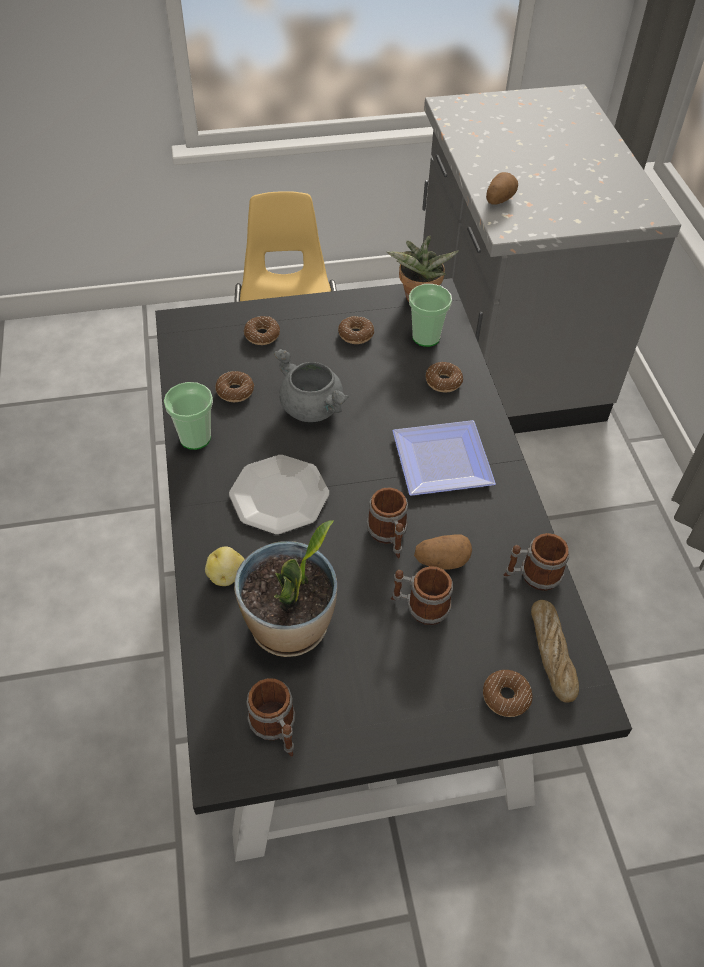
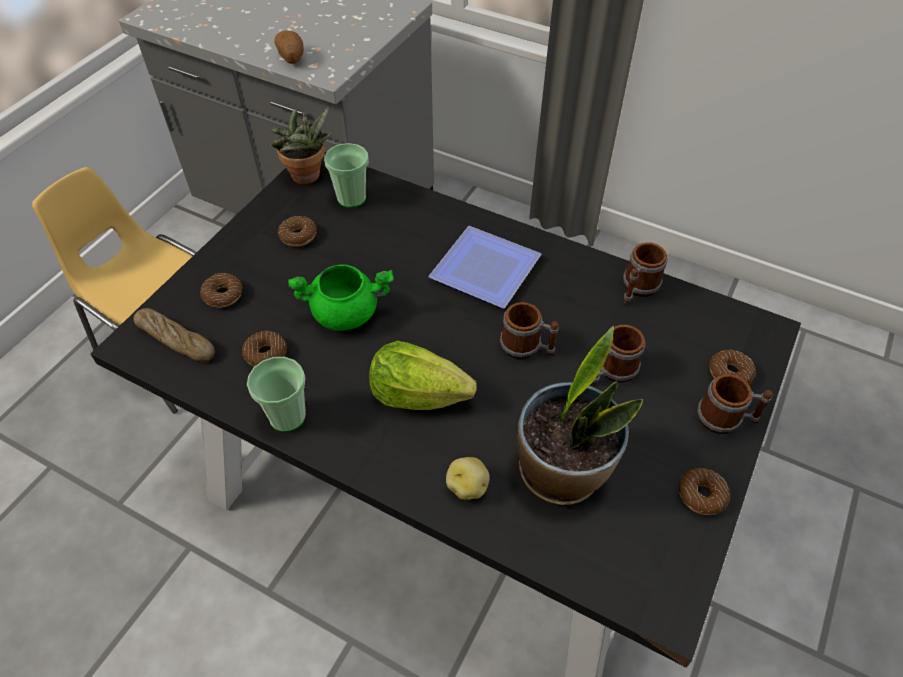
camera: 50 degrees left, 0 degrees up
(276, 728) = (655, 544): mug -> mug (726, 419)
(279, 496) = (417, 394): plate -> lettuce
(313, 408) = (346, 312): grey cooking pot -> green cooking pot
(441, 561) = (580, 331): potato -> none
(443, 382) = (408, 218): donut -> donut (701, 495)
(552, 653) = (712, 323): bread -> bread (176, 340)

